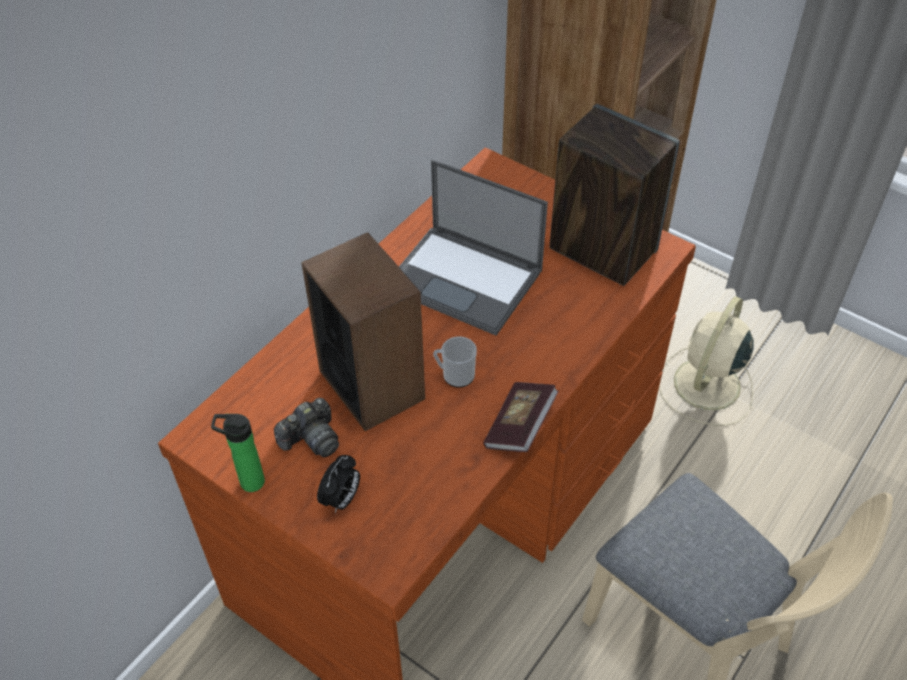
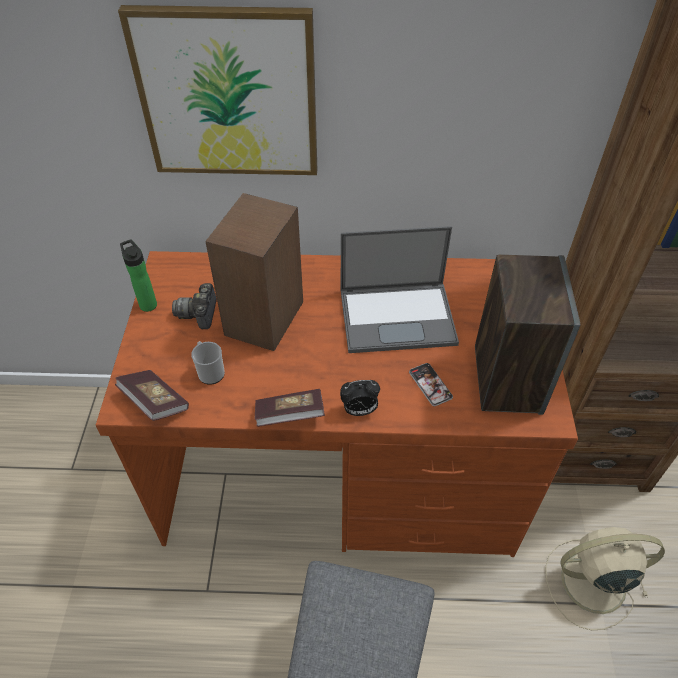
camera: 55 degrees right, 0 degrees up
(205, 173) = (228, 94): none -> picture
(311, 439) = (199, 313): camera -> camera turned 75 degrees clockwise
(341, 500) = (162, 353): alarm clock -> alarm clock (359, 410)
(408, 536) = (155, 402): none -> book
(455, 375) = (307, 355): mug -> mug (210, 372)
(466, 280) = (398, 316): laptop -> laptop turned 90 degrees counterclockwise
(567, 304) = (430, 385): none -> phone

